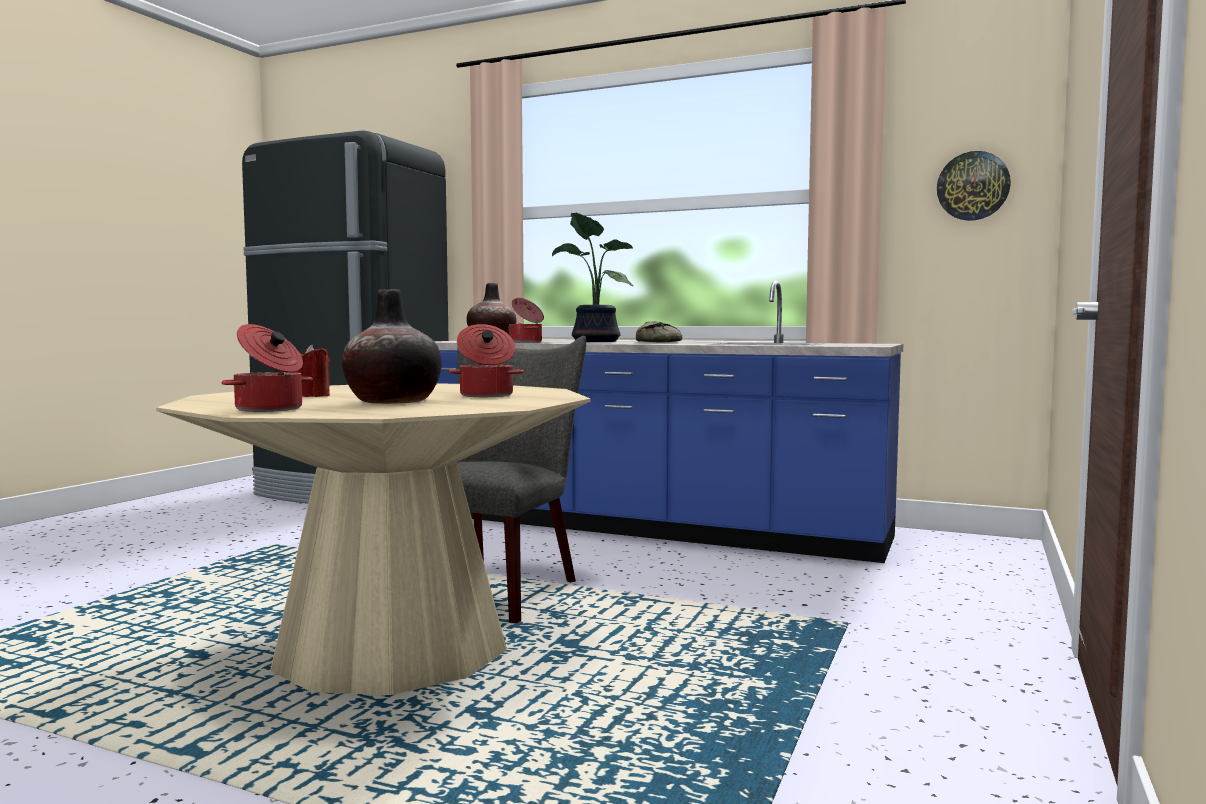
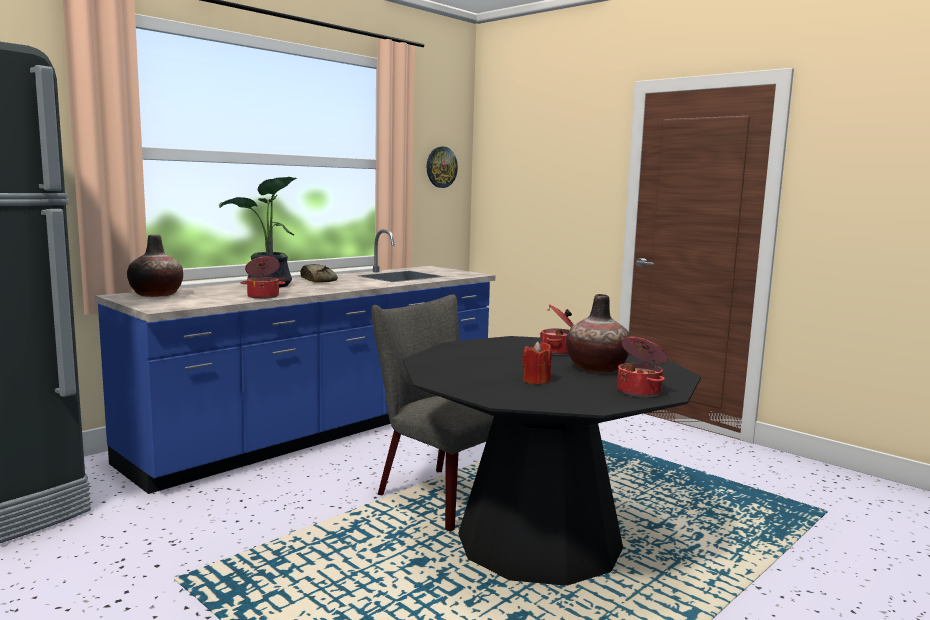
camera: 70 degrees left, 5 degrees up
(393, 648) = (539, 541): beige dining table -> black dining table

